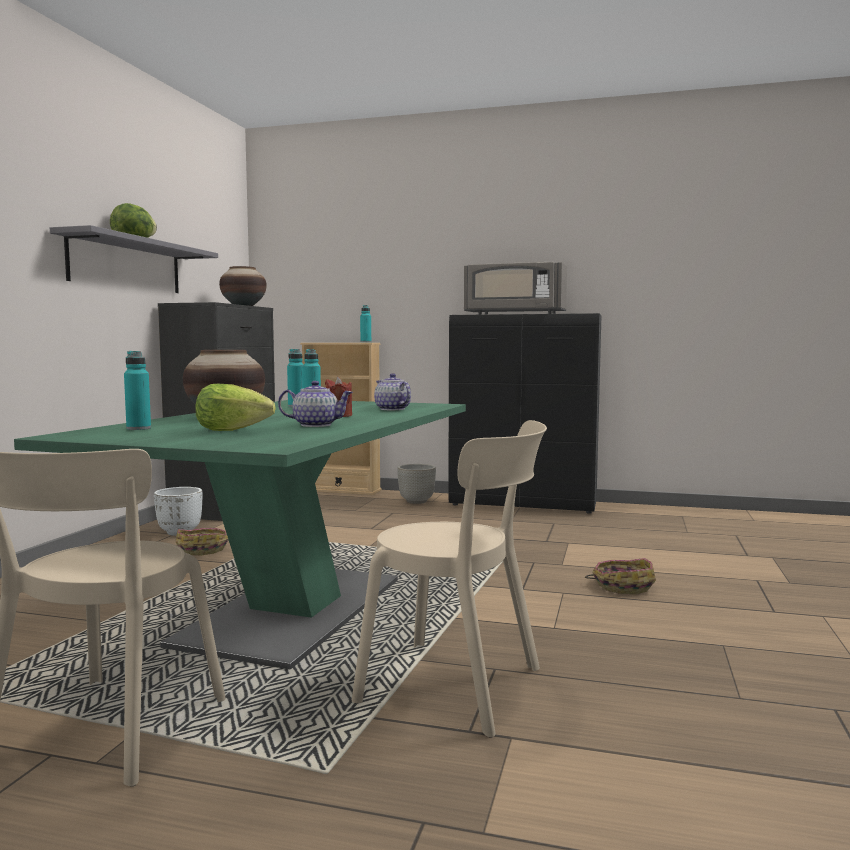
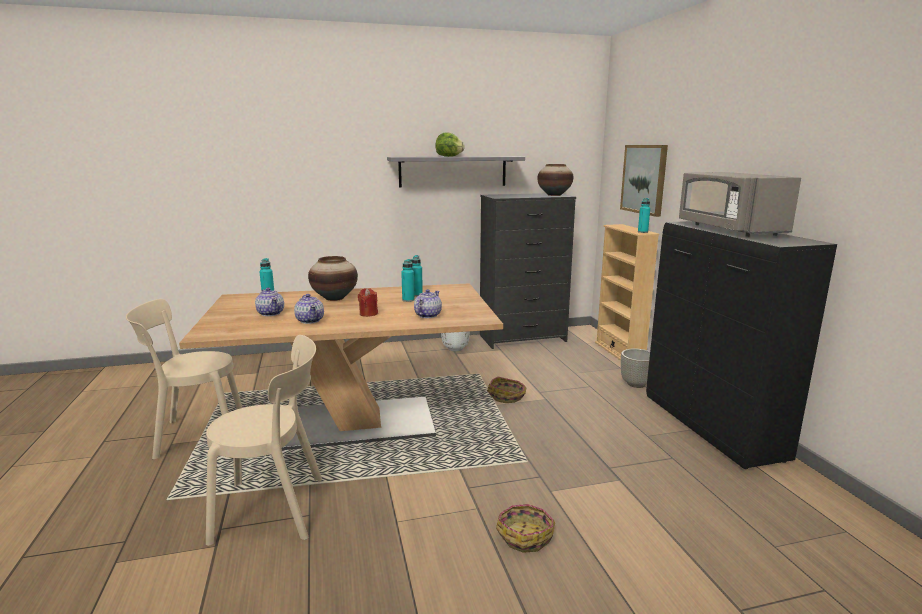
camera: 60 degrees right, 10 degrees up
(203, 549) = (434, 364): basket -> basket (507, 396)
(231, 430) = (271, 313): lettuce -> teapot
(293, 611) = (357, 423): green dining table -> brown dining table
(341, 288) = (644, 179): none -> picture
(459, 687) = (275, 509): beige chair -> beige chair turned 90 degrees counterclockwise

